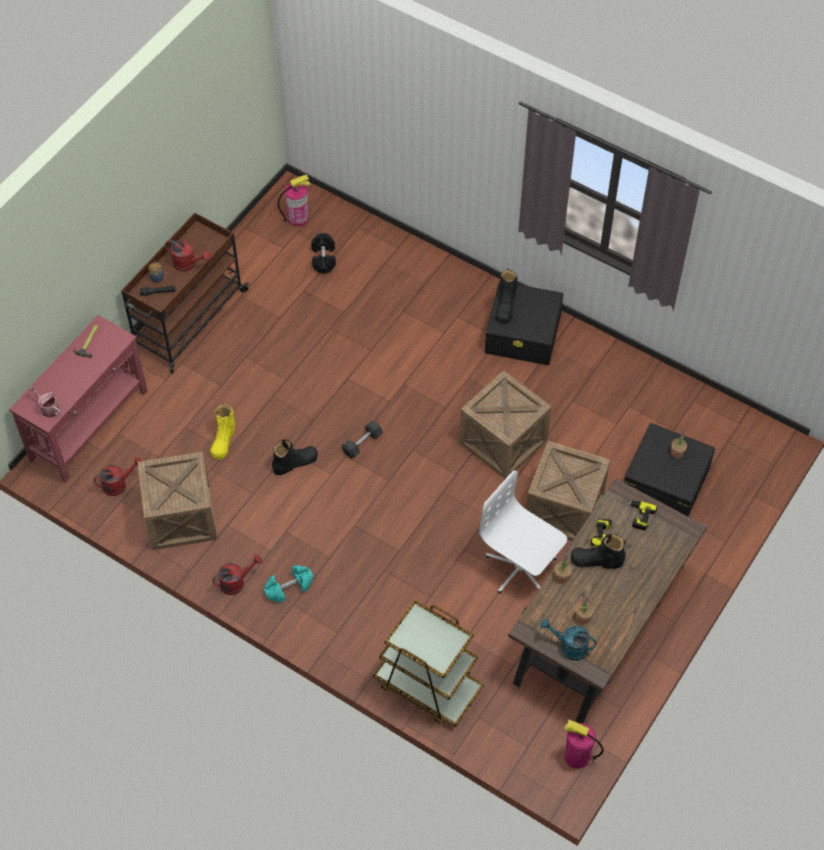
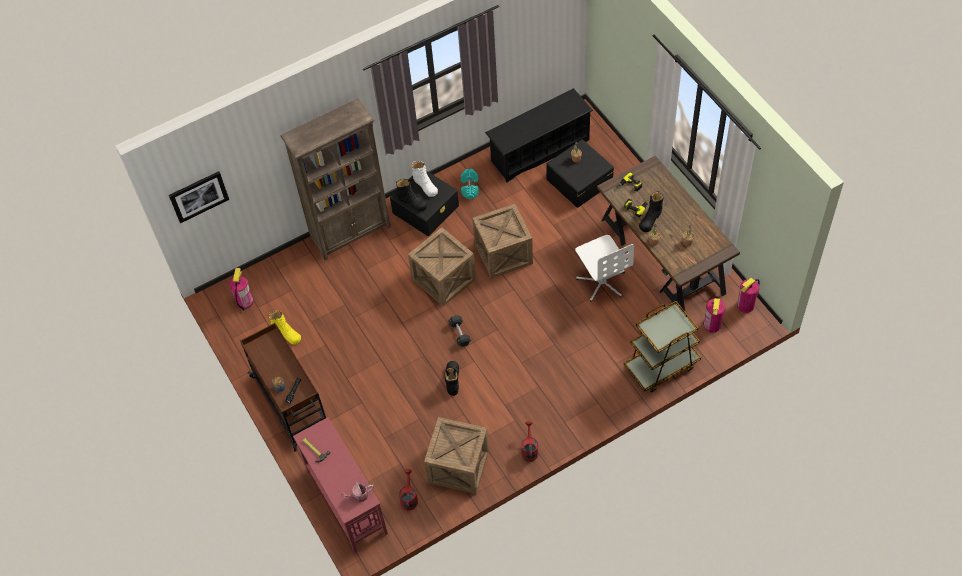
camera: 60 degrees left, 0 degrees up
(188, 264) = (280, 363): red watering can -> none
(223, 440) = (409, 417): yellow boot -> yellow boot (286, 333)
(289, 587) = (549, 419): turquoise dumbbell -> turquoise dumbbell (469, 187)
(314, 67) = (198, 196): none -> picture
(324, 259) = (291, 299): black dumbbell -> none
(445, 275) = (351, 233): none -> brown bookcase
(520, 568) = (602, 282): white office chair -> white office chair turned 90 degrees counterclockwise
(523, 725) = (712, 325): none -> fire extinguisher
(537, 308) = (425, 185): none -> white boot
(564, 509) = (571, 241): crate -> crate (444, 279)
(569, 647) = (704, 257): turquoise watering can -> none
(686, 417) = (539, 150): none -> black shoe rack

